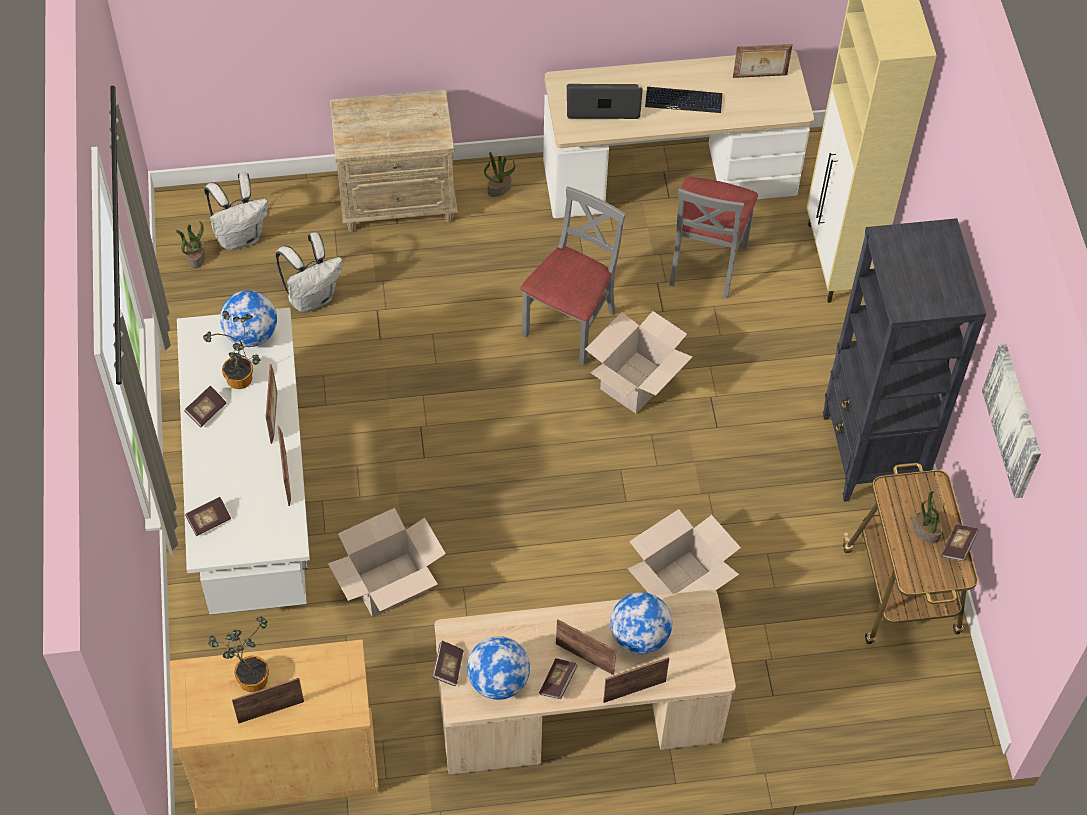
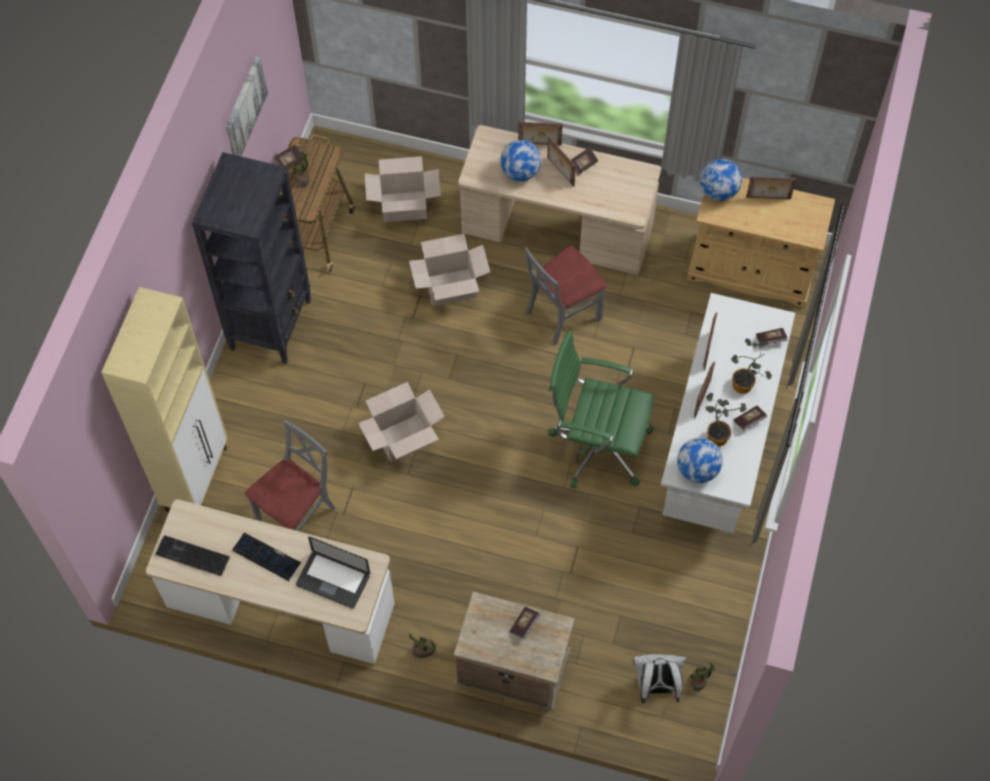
camera: 155 degrees left, 5 degrees up
(249, 677) = (775, 222): potted plant -> potted plant (744, 387)
(312, 297) = (617, 604): white backpack -> none
(390, 584) = (643, 357): cardboard box -> cardboard box (404, 207)
(404, 455) = (597, 445): none -> green office chair
(448, 667) = (647, 196): book -> book (524, 625)
(498, 681) = (619, 177): globe -> globe (718, 191)
(571, 325) = (427, 502): grey chair -> grey chair (562, 314)
(760, 76) = (191, 557): picture frame -> keyboard

